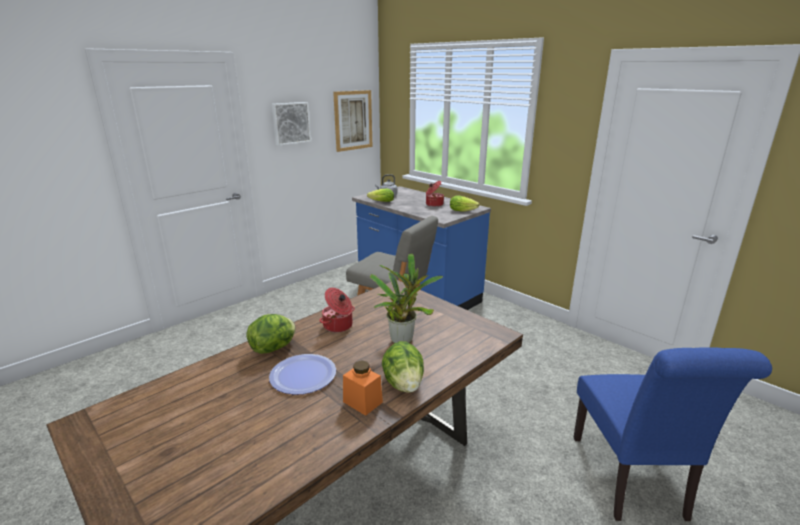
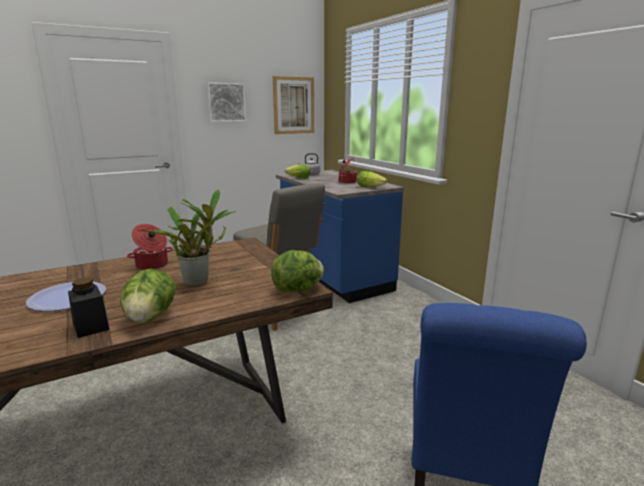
camera: 15 degrees right, 5 degrees down
(274, 348) = (72, 275): lettuce -> lettuce (298, 290)
(362, 402) = (91, 326): orange jar -> black jar

